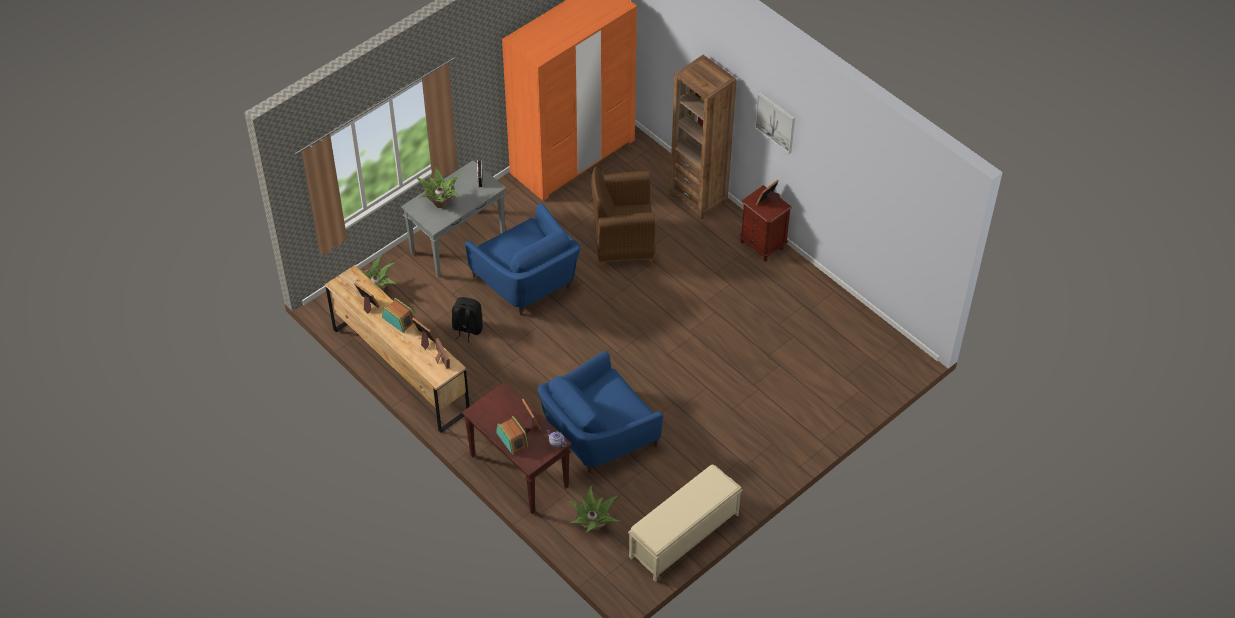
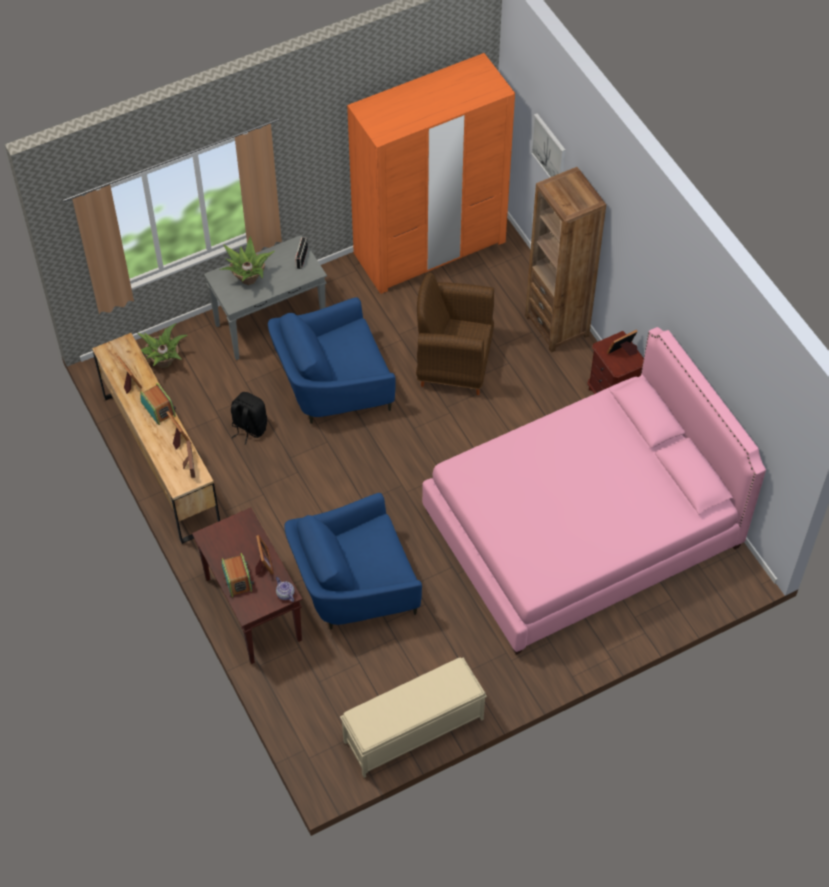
camera: 15 degrees right, 5 degrees up
(528, 282) = (333, 387): blue armchair -> blue armchair turned 90 degrees clockwise
(593, 525) = (315, 692): potted plant -> none
(770, 351) = (581, 529): none -> pink bed
(775, 122) = (640, 264): picture -> picture (549, 150)

